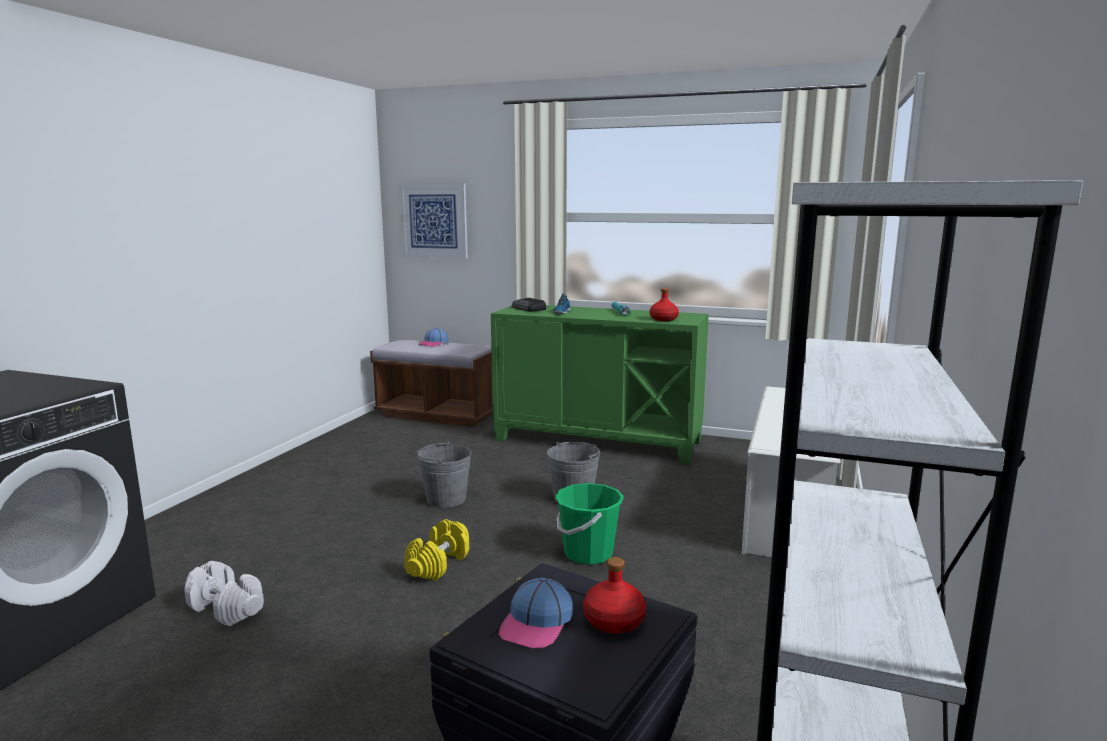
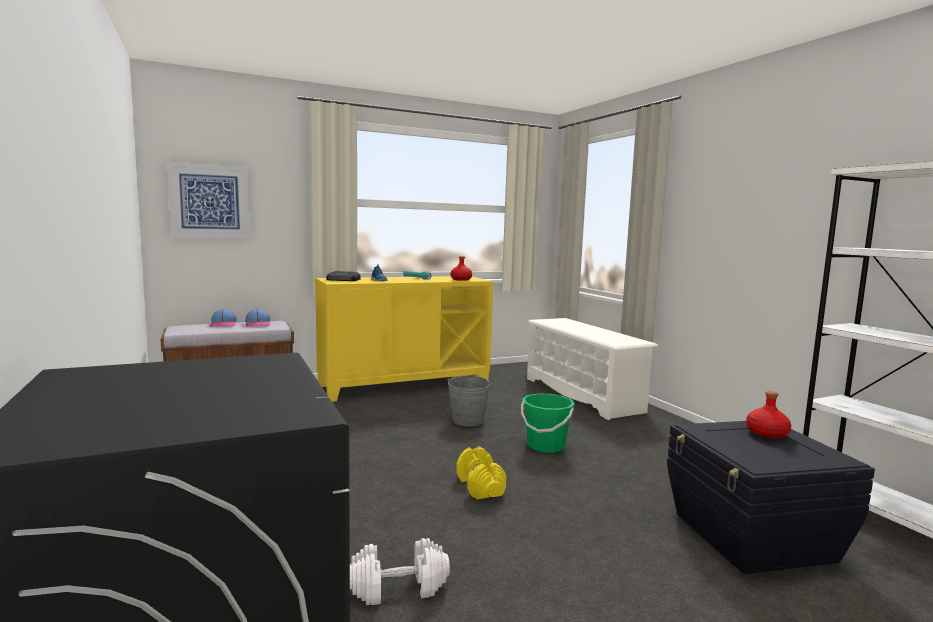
camera: 45 degrees left, 5 degrees down
(446, 499) = (386, 448): grey bucket -> none
(536, 623) = (752, 447): cap -> cap (258, 324)
(598, 440) = (404, 385): green cabinet -> yellow cabinet

